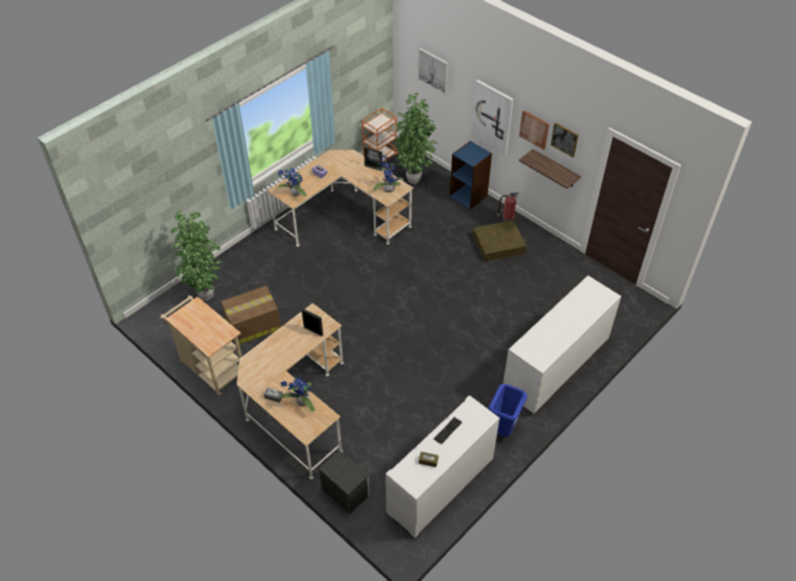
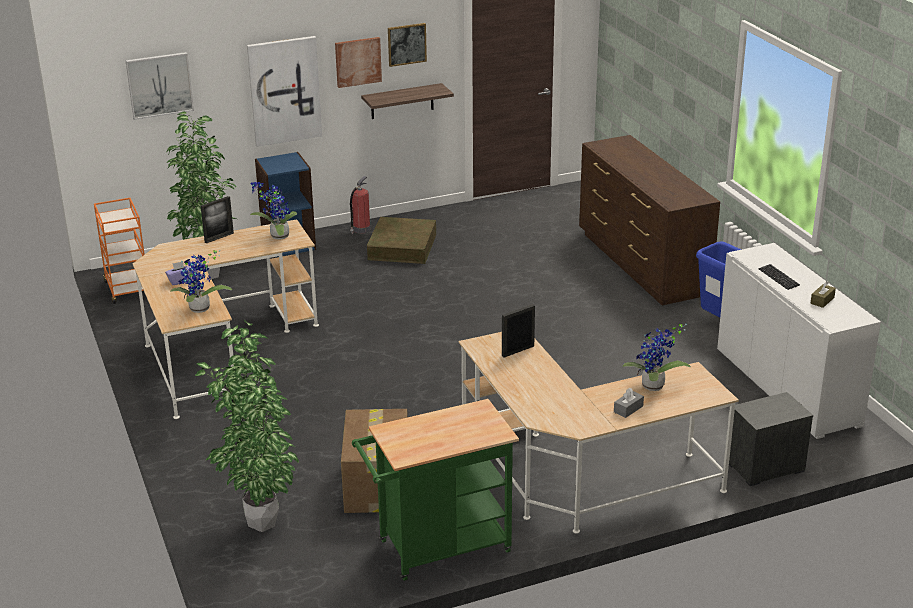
camera: 65 degrees left, 20 degrees down
(211, 367) = (437, 549): beige cart -> green cart
(554, 367) = (642, 264): white dresser -> brown dresser

